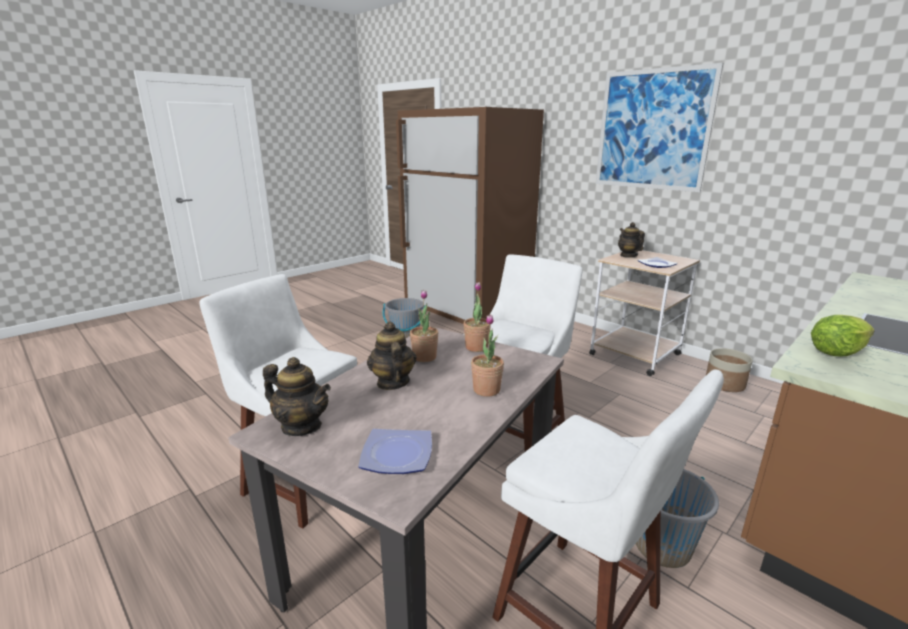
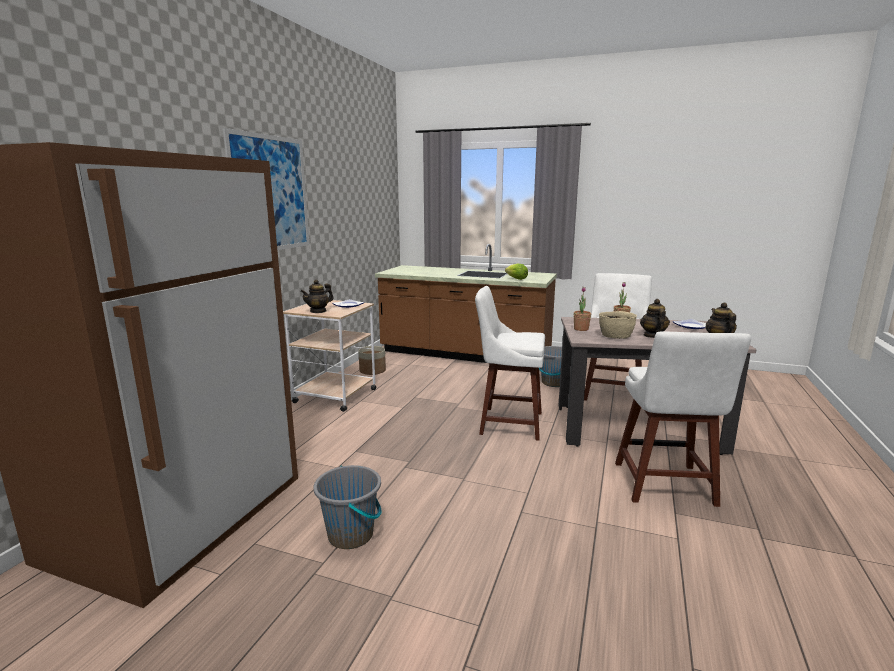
camera: 115 degrees left, 5 degrees down
(392, 382) = (653, 336): teapot -> teapot turned 135 degrees clockwise
(424, 357) = (615, 335): potted plant -> beige bowl

